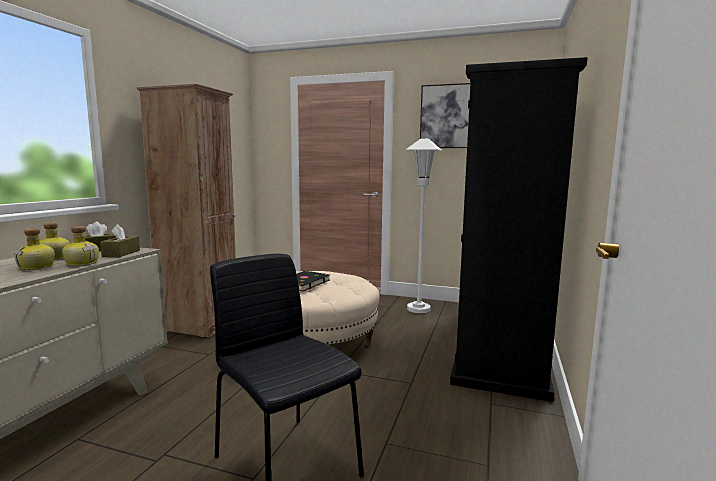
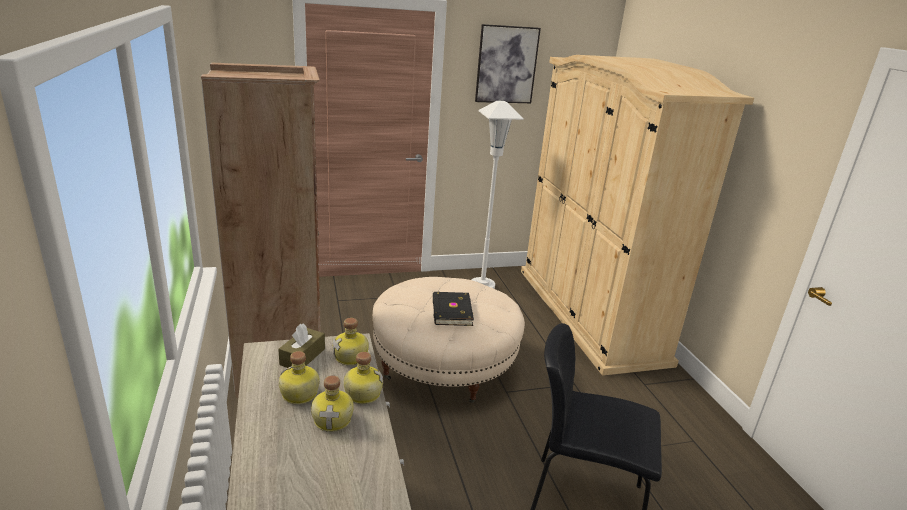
camera: 35 degrees left, 15 degrees up
(121, 253) = (351, 357): brown tissue box -> bottle
(500, 342) = (589, 313): black wardrobe -> beige wardrobe

